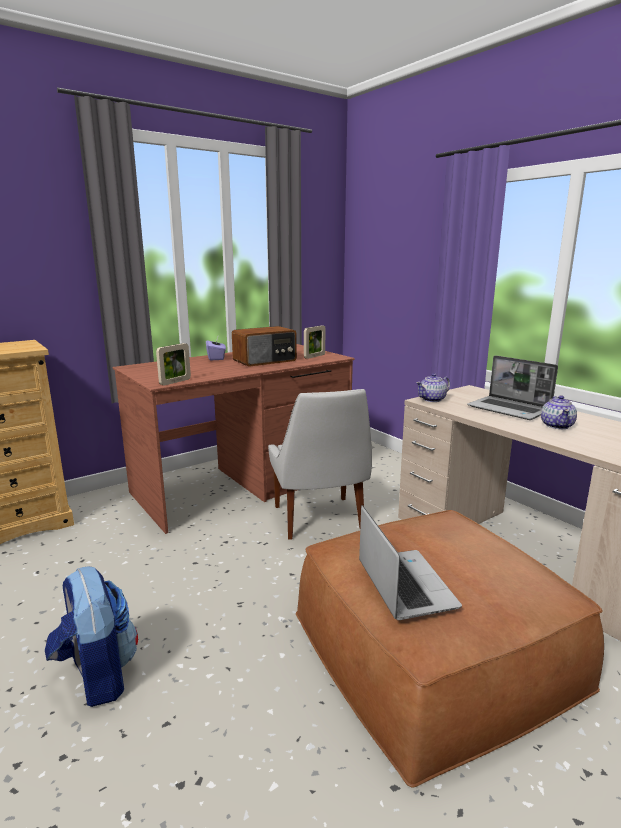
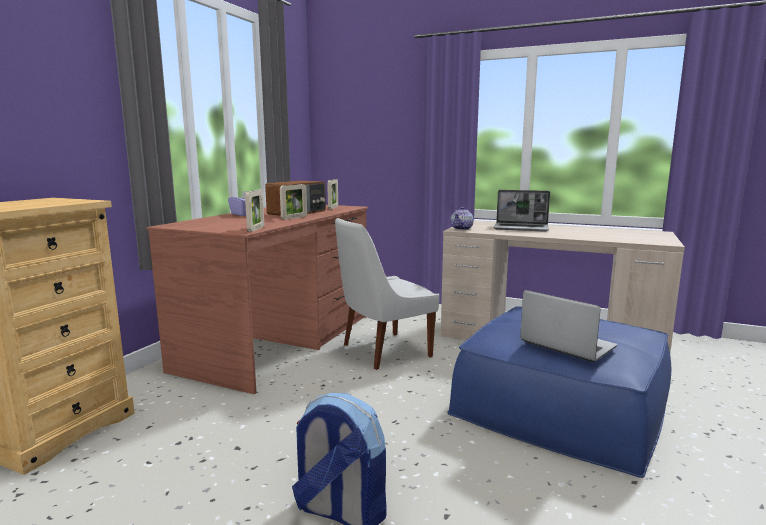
camera: 30 degrees left, 5 degrees down
(243, 368) = (294, 218): none -> picture frame
(319, 520) = (383, 351): white chair -> white chair turned 105 degrees clockwise
(433, 648) = (561, 403): brown ottoman -> blue ottoman
(557, 425) = (565, 232): teapot -> none

